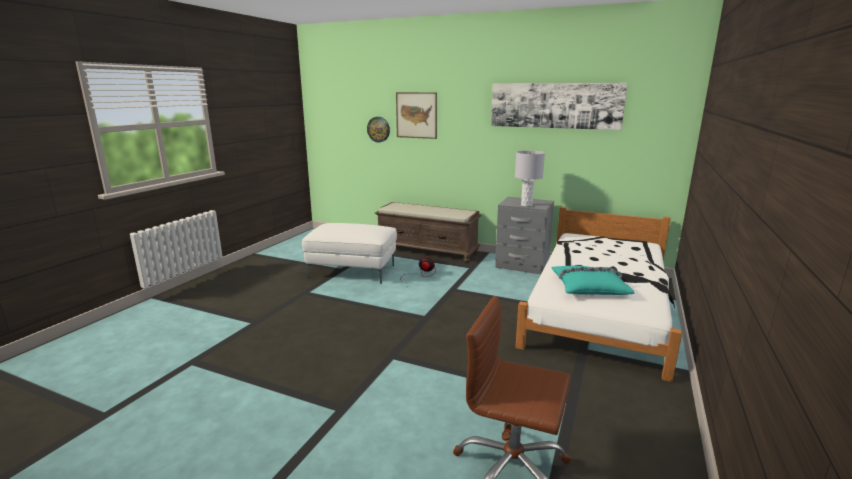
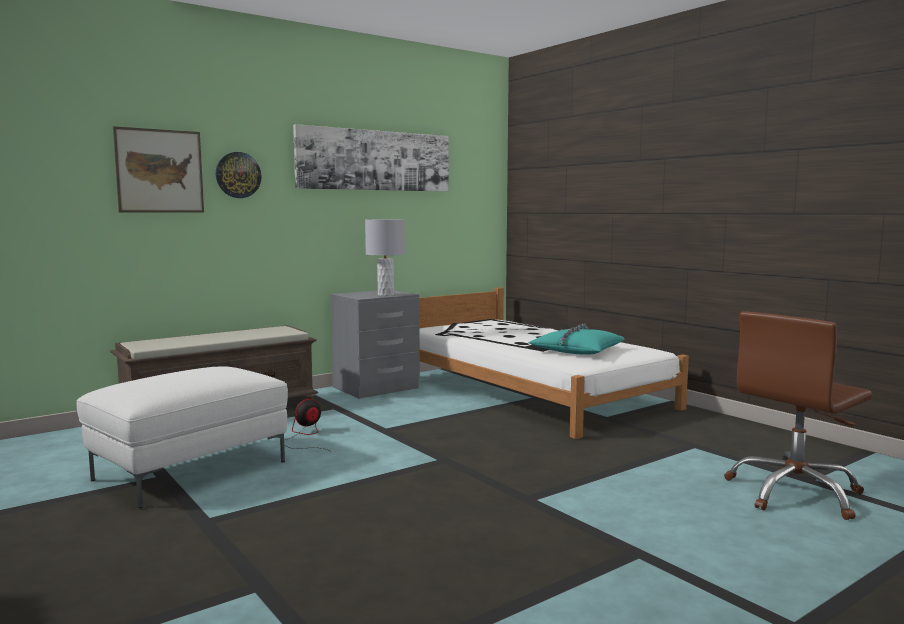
camera: 60 degrees left, 10 degrees down
(378, 129) = (71, 198): wall clock -> wall clock (238, 175)

